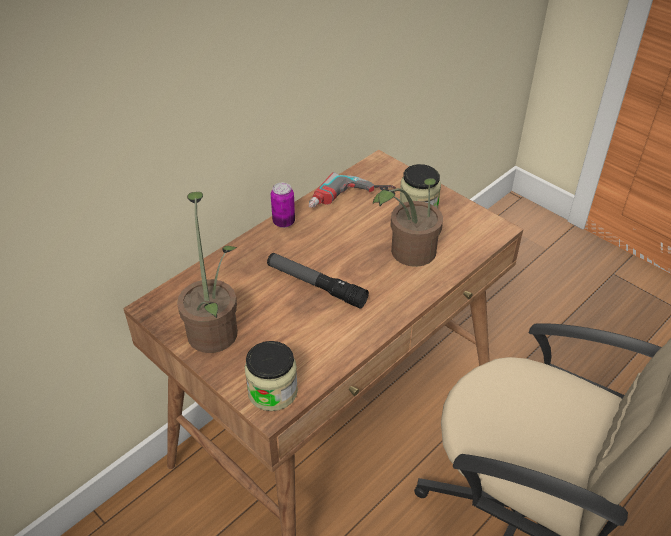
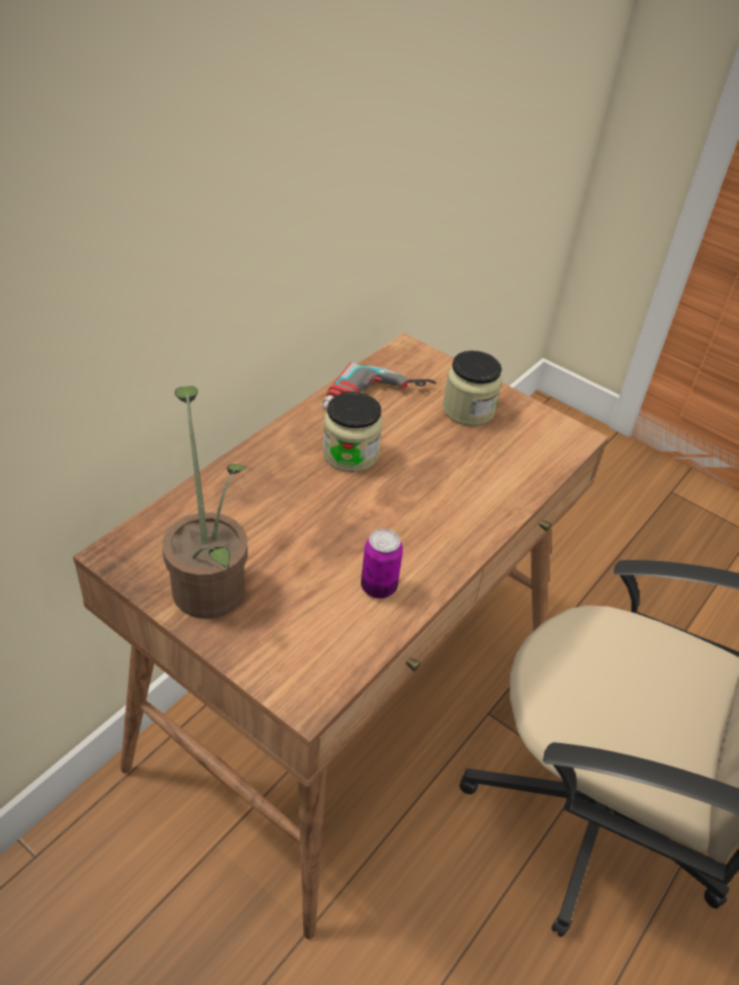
camera: 10 degrees left, 0 degrees up
(272, 391) = (306, 672): jar -> jar (350, 454)
(284, 222) = (290, 430): can -> can (378, 587)
(316, 285) = (346, 517): flashlight -> none
(408, 254) = (465, 472): potted plant -> none

